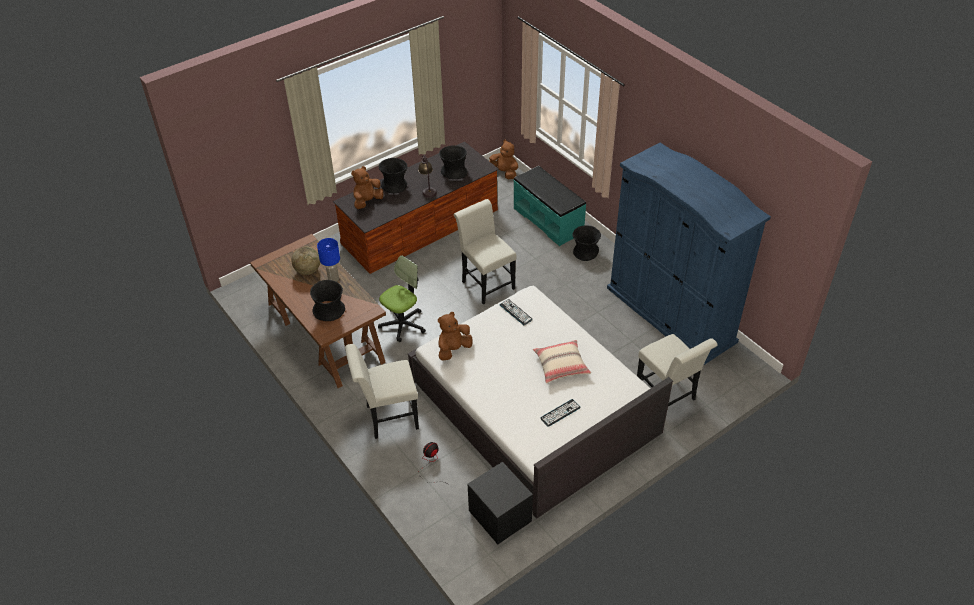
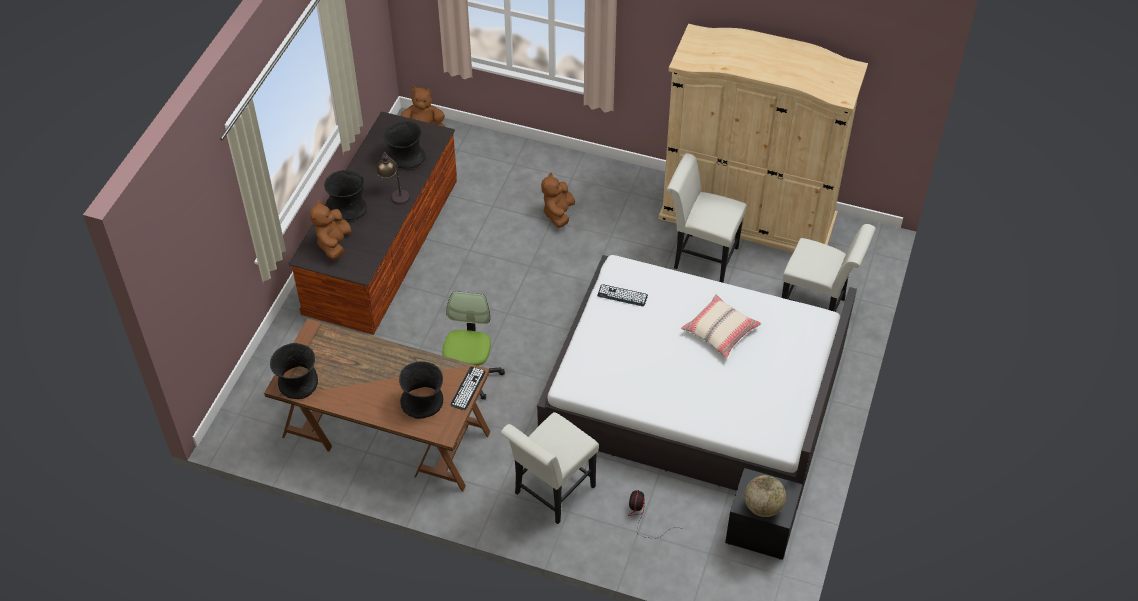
camera: 35 degrees left, 5 degrees up
(307, 270) = (348, 366): globe -> globe (763, 507)
(333, 279) = (391, 361): blue table lamp -> none
(453, 349) = (592, 373): brown plush toy -> brown plush toy (558, 213)
(486, 283) = (521, 278): white chair -> white chair (701, 256)
(548, 220) = (527, 166): turquoise bench -> none
(560, 413) = (762, 383): keyboard -> keyboard (468, 388)
(585, 252) = (600, 187): black vase -> black vase (297, 383)
(670, 314) = (748, 217): blue wardrobe -> beige wardrobe

